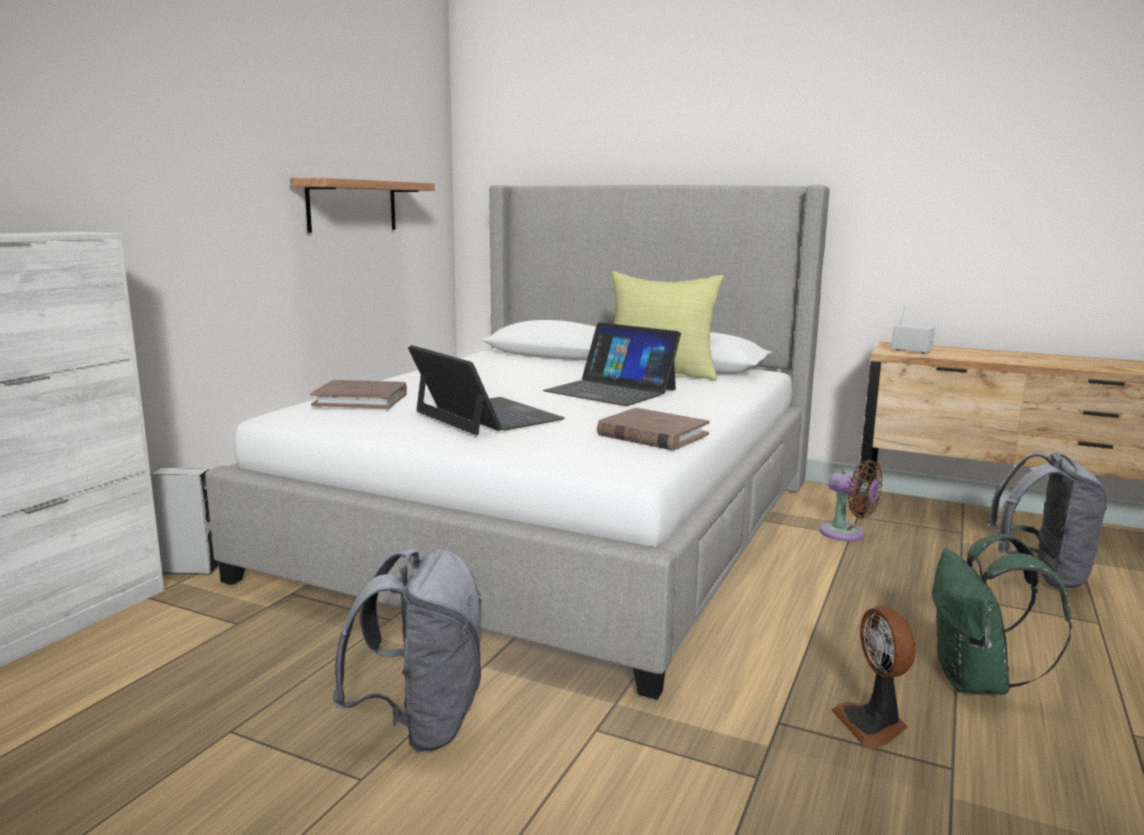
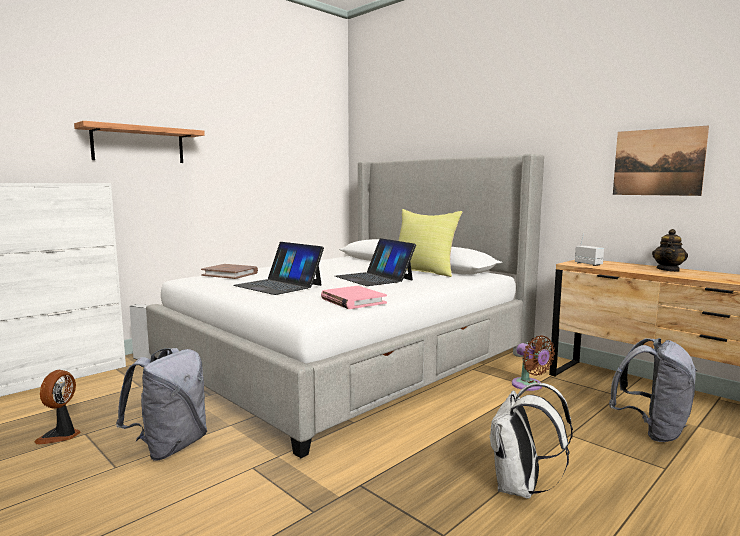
camera: 20 degrees right, 5 degrees down
(352, 206) = (274, 173): shelf -> shelf (138, 145)
(486, 415) = (278, 285): laptop -> laptop turned 150 degrees clockwise
(652, 435) = (352, 301): brown book -> pink book
(873, 724) = (419, 498): fan -> fan (61, 436)
(976, 682) = (520, 488): green backpack -> white backpack
(998, 204) = (658, 162): none -> picture
(1018, 355) = (668, 270): none -> teapot

